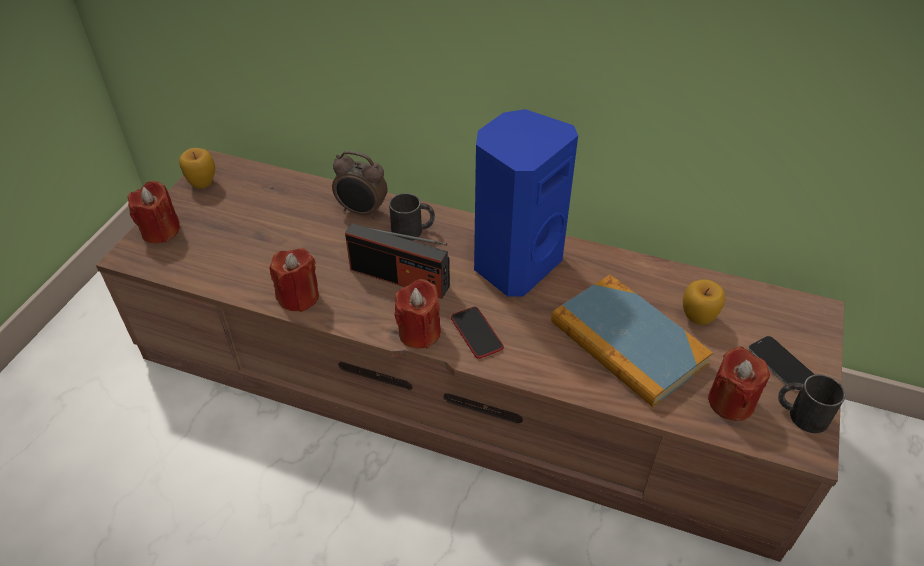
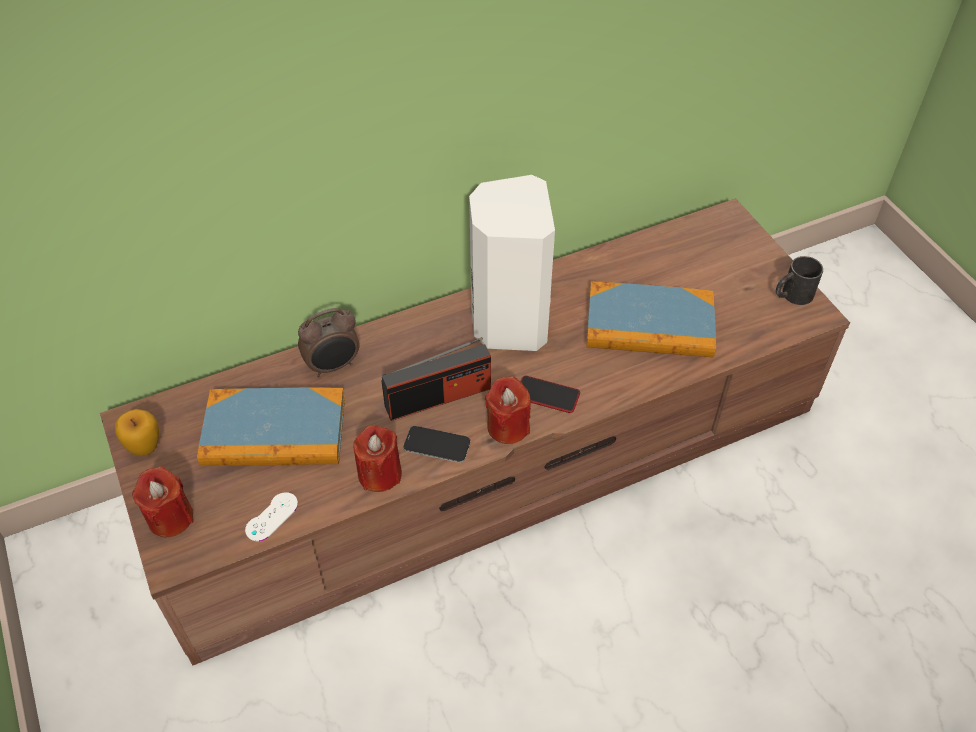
camera: 45 degrees left, 5 degrees up
(207, 273) = (272, 517): none -> white game controller
(276, 225) = (274, 432): none -> book
(413, 230) = (397, 351): black mug -> none
(514, 264) = (508, 322): blue speaker -> white speaker
(697, 318) = (670, 274): apple -> none
(731, 402) = (749, 317): red candle -> none
(780, 364) = (748, 269): phone -> phone (437, 445)

